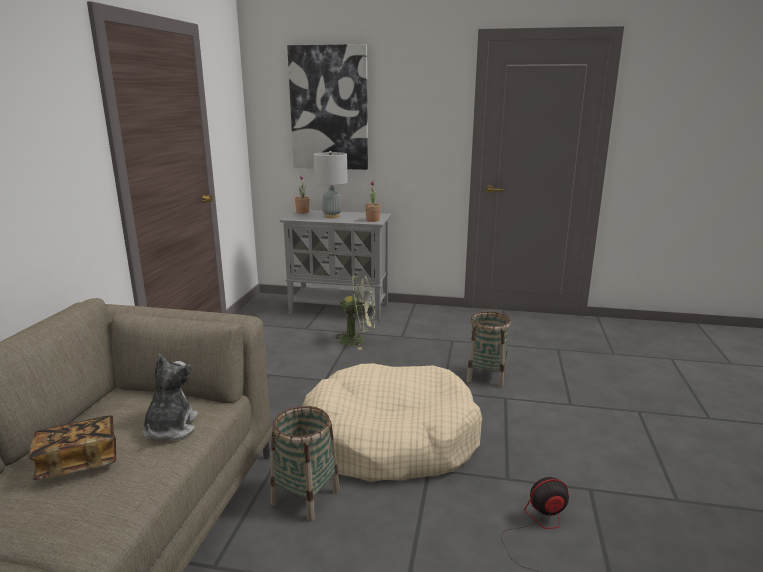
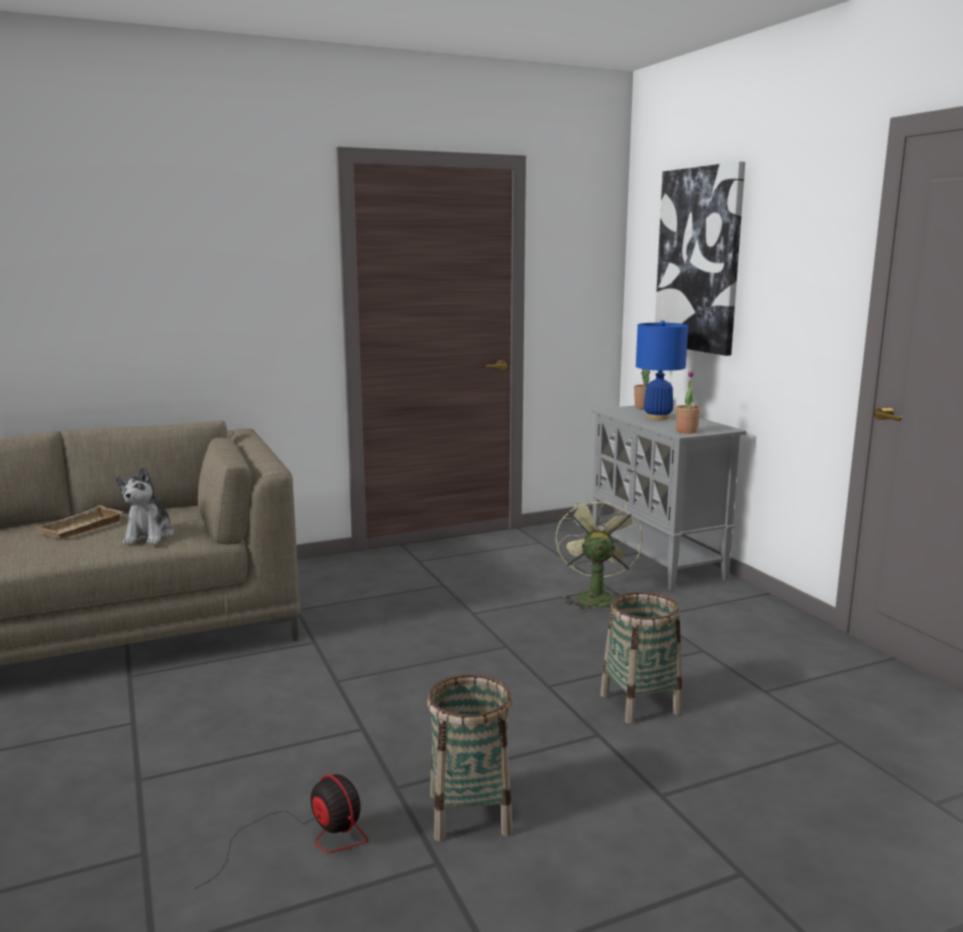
camera: 55 degrees right, 5 degrees down
(79, 462) = (82, 529): book -> beige tray
(170, 428) = (149, 536): plush toy -> plush toy turned 120 degrees clockwise
(306, 497) = (251, 679): basket -> basket (470, 814)
(332, 216) = (657, 417): grey table lamp -> blue table lamp
(357, 340) = (594, 596): green fan -> green fan turned 135 degrees counterclockwise
(390, 440) = (396, 688): beige dog bed -> none

